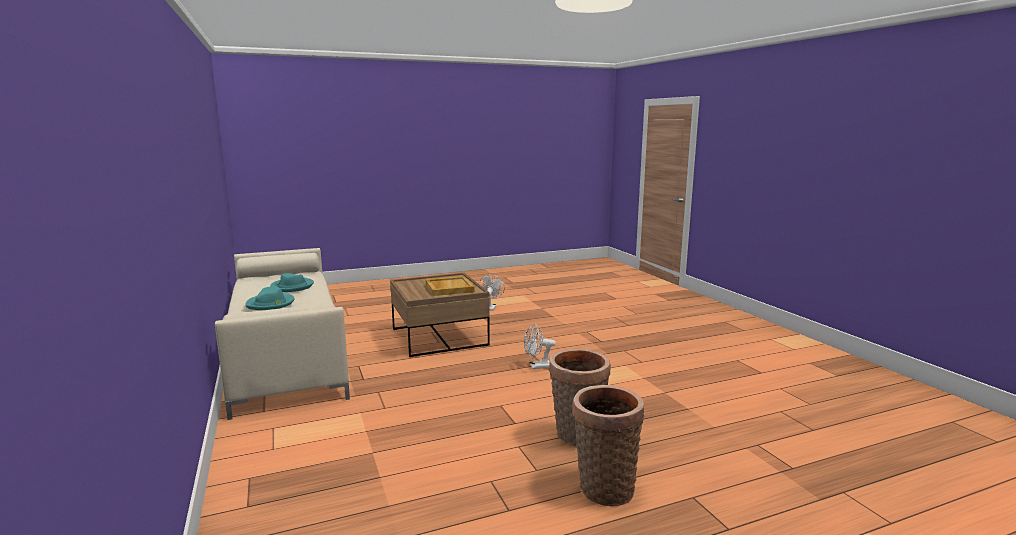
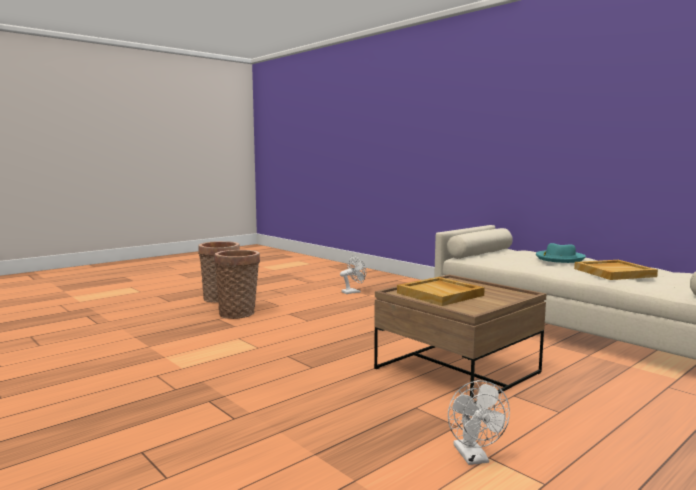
camera: 160 degrees right, 5 degrees down
(292, 286) = (614, 272): turquoise hat -> beige tray
(537, 366) = (293, 352): white fan -> white fan (353, 292)

